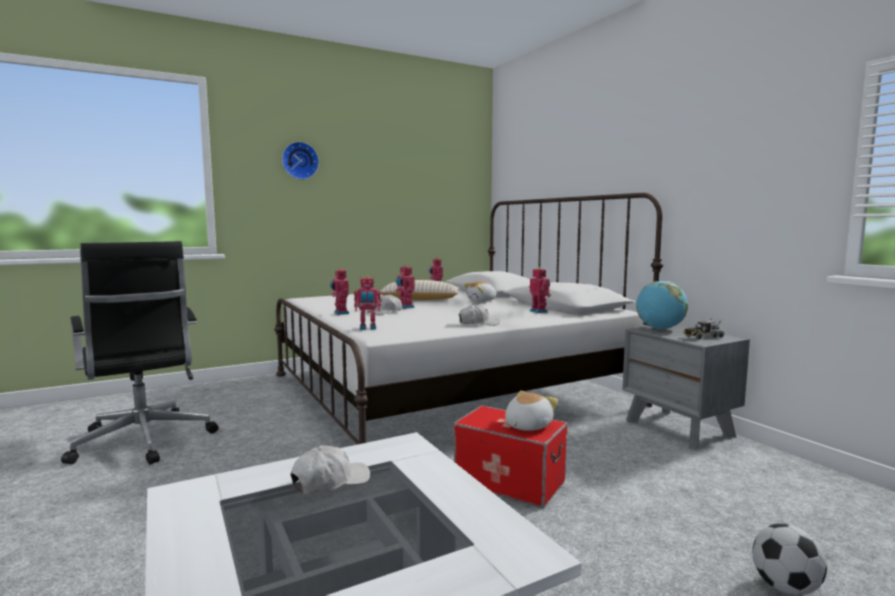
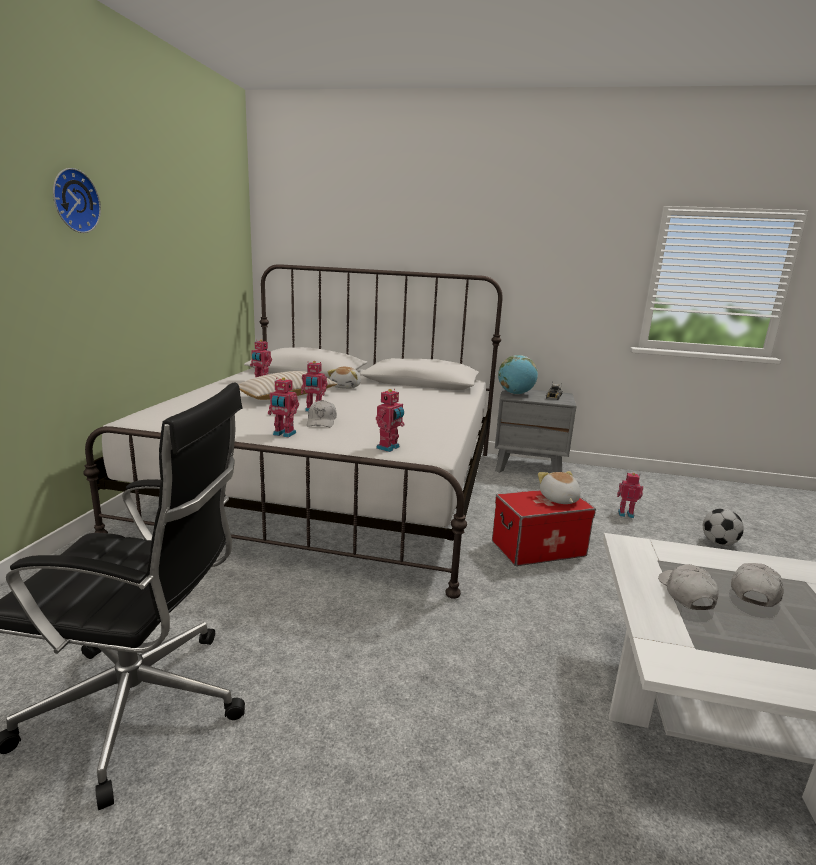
camera: 50 degrees left, 10 degrees up
(478, 324) = (444, 418): white cap -> white cap (754, 592)
(539, 311) = (431, 393): toy robot -> toy robot (625, 514)

